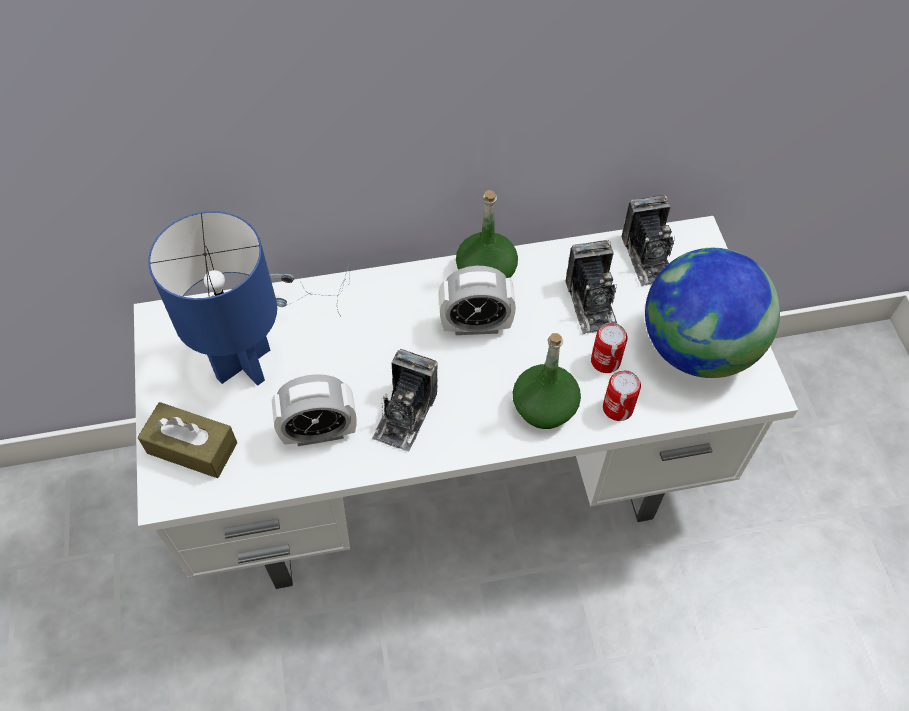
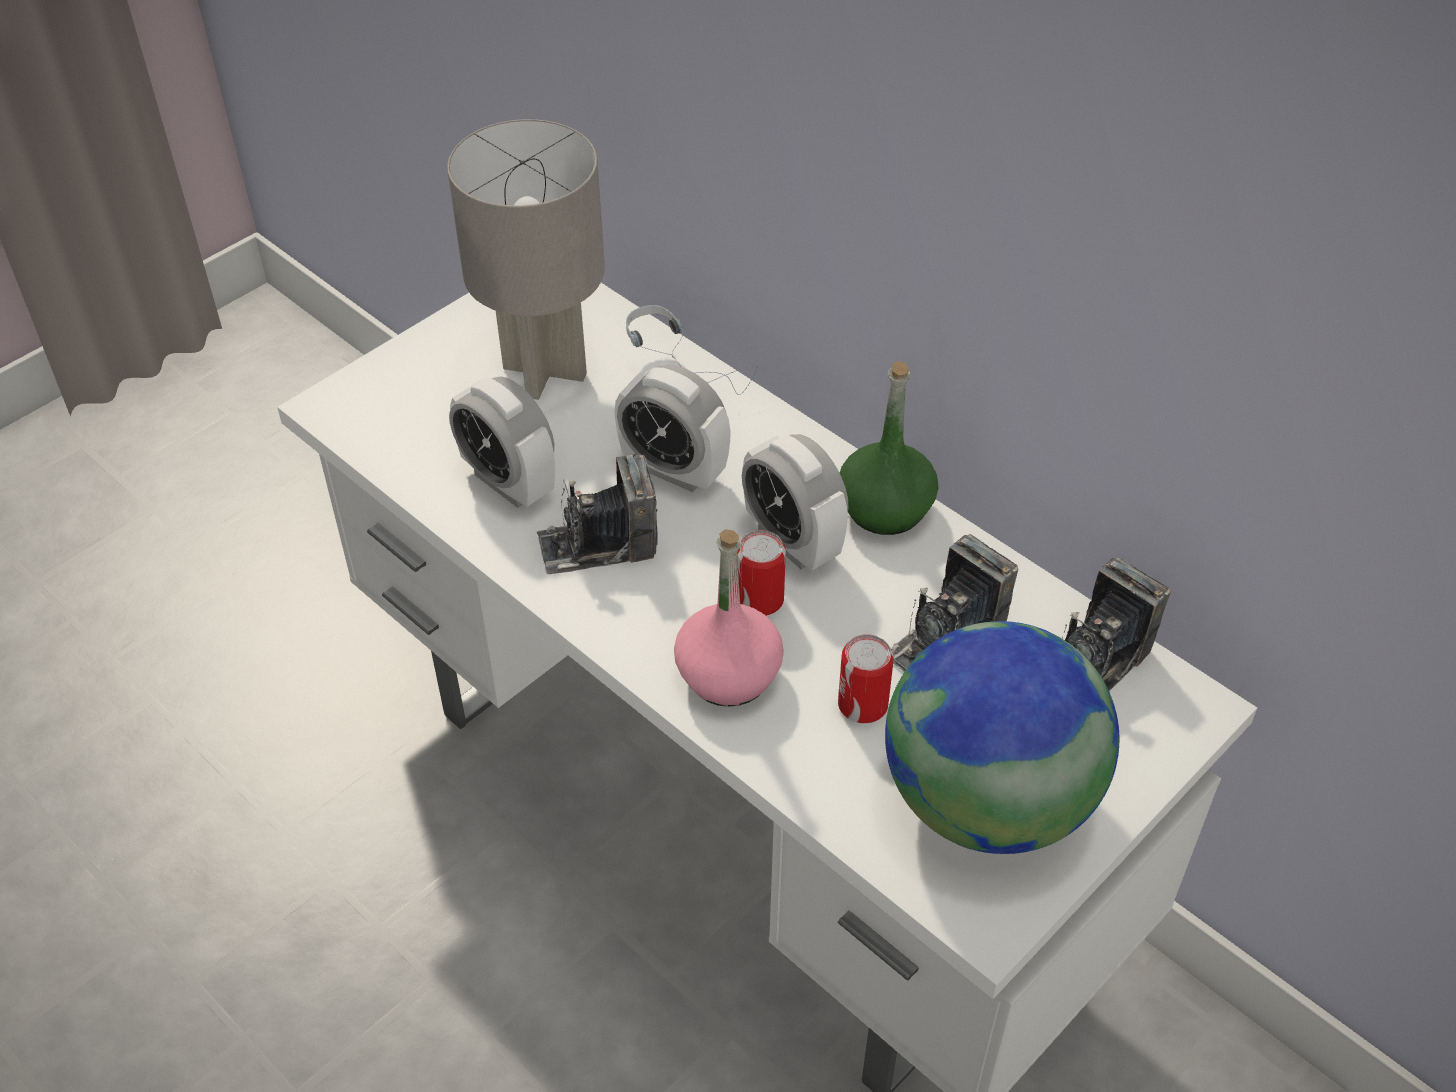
camera: 55 degrees right, 10 degrees down
(192, 448) = (402, 393): brown tissue box -> none
(245, 364) = (545, 372): blue table lamp -> grey table lamp
(379, 347) = (674, 470): none -> alarm clock
(544, 407) = (729, 675): green bottle -> pink bottle
(617, 408) = (797, 756): can -> can (760, 599)

